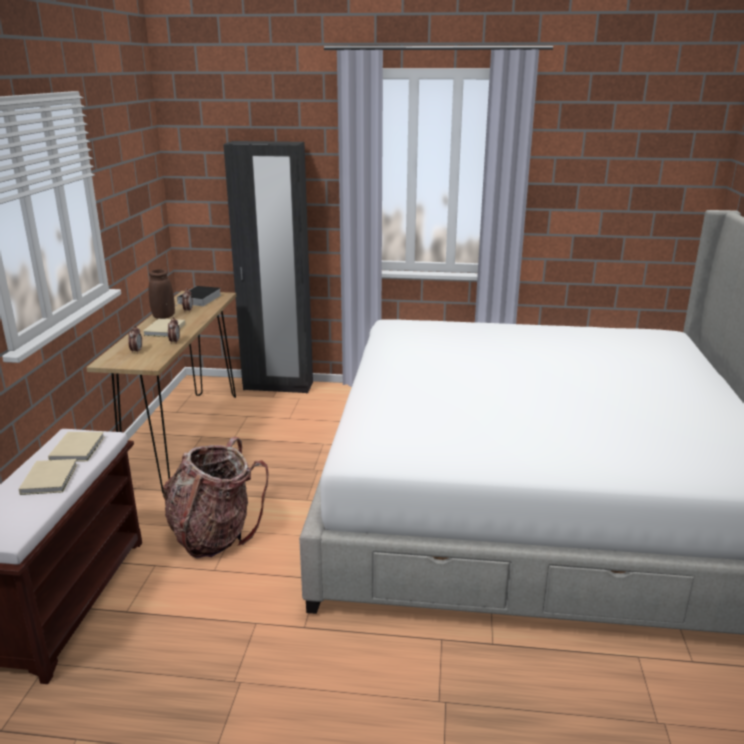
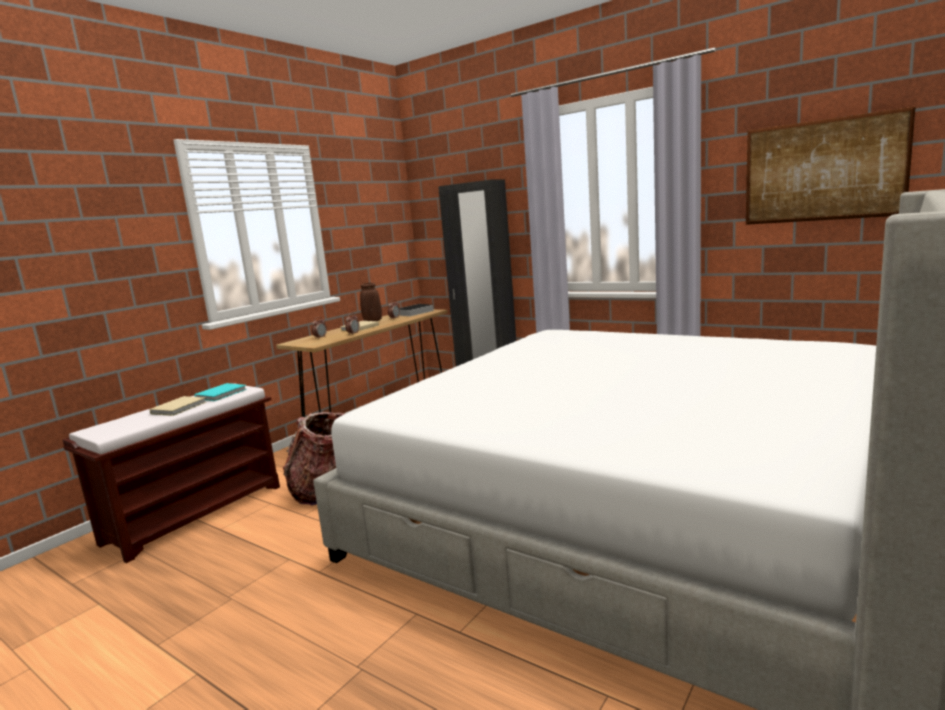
camera: 30 degrees right, 10 degrees down
(79, 448) = (222, 394): beige book -> turquoise book
(629, 173) = (823, 170): none -> picture

